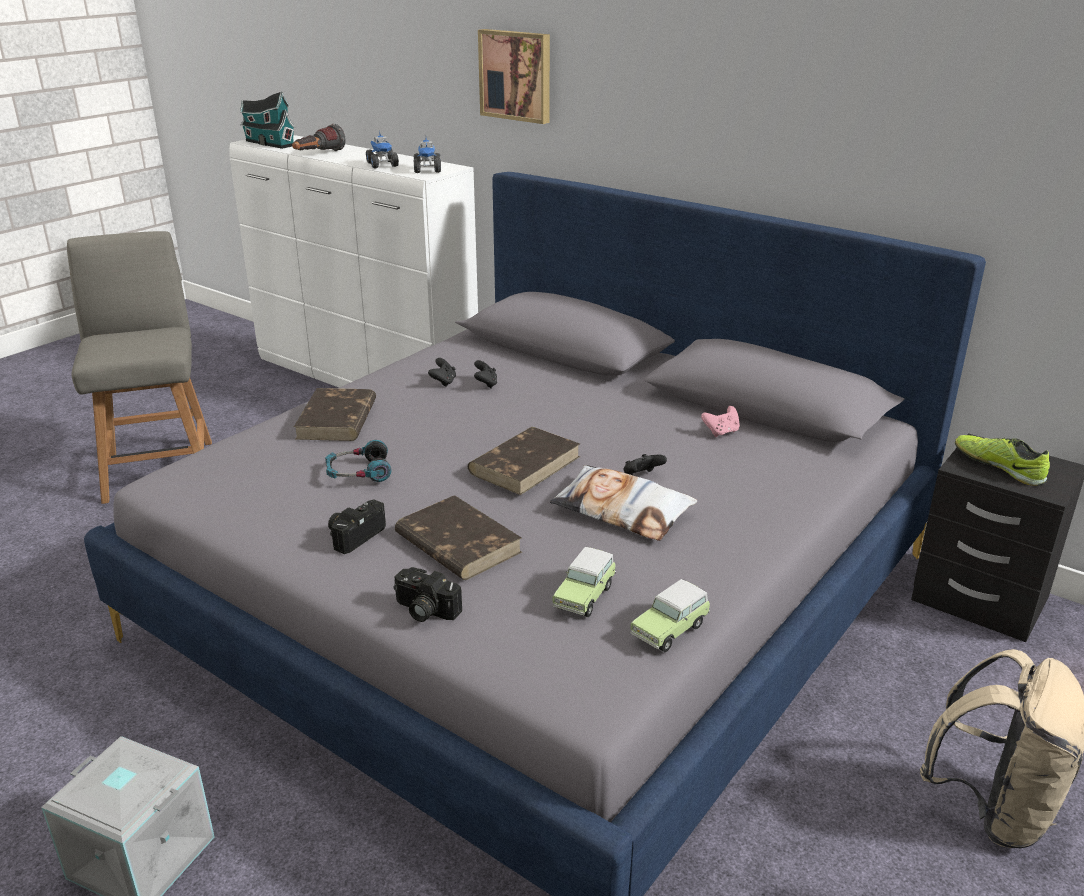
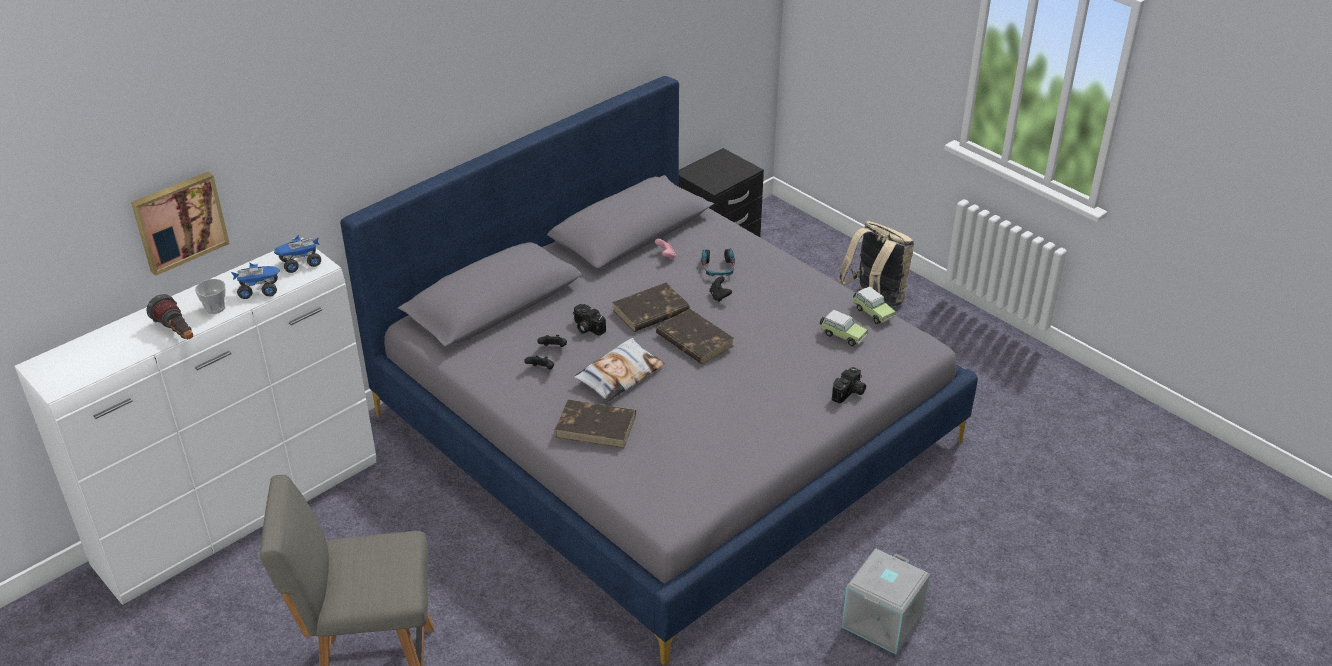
camera: 80 degrees left, 10 degrees up
(268, 143) = (81, 372): toy house -> none
(354, 158) = (215, 308): none -> cup
(355, 535) = (765, 419): camera -> camera (586, 327)
(359, 472) = (690, 413): headphones -> headphones (718, 269)
(428, 170) = (300, 263): toy truck -> toy truck turned 150 degrees clockwise
(457, 543) = (782, 377): brown book -> brown book (650, 311)
(516, 75) = (327, 138): picture -> picture (179, 221)
(622, 511) = (757, 310): pillow -> pillow (619, 375)
(998, 466) = (717, 175): shoe -> none

